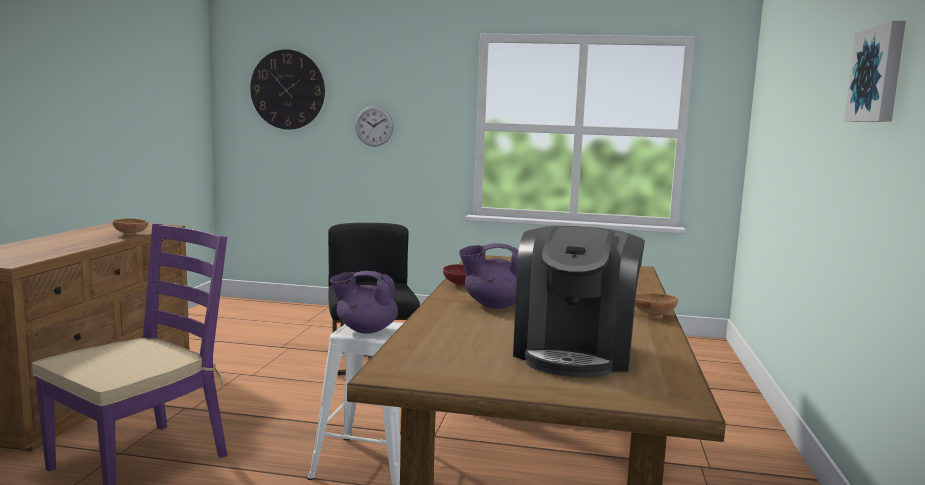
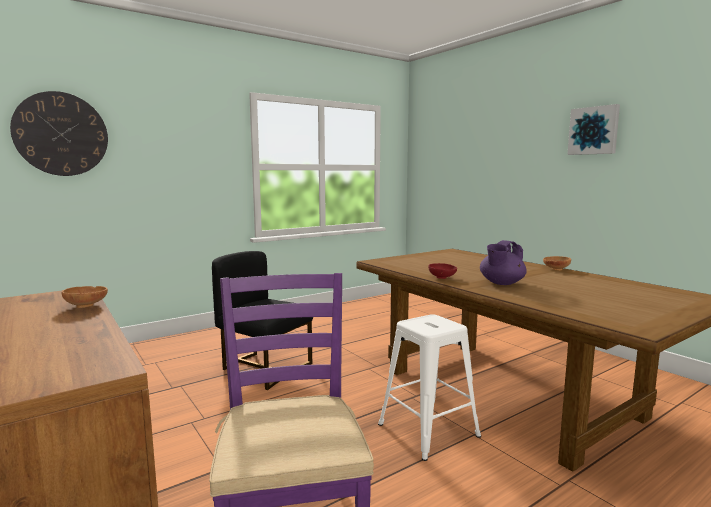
camera: 45 degrees left, 0 degrees up
(365, 330) = (432, 325): purple teapot -> none
(374, 126) = (163, 169): wall clock -> none
(574, 352) = (618, 293): coffee machine -> none

